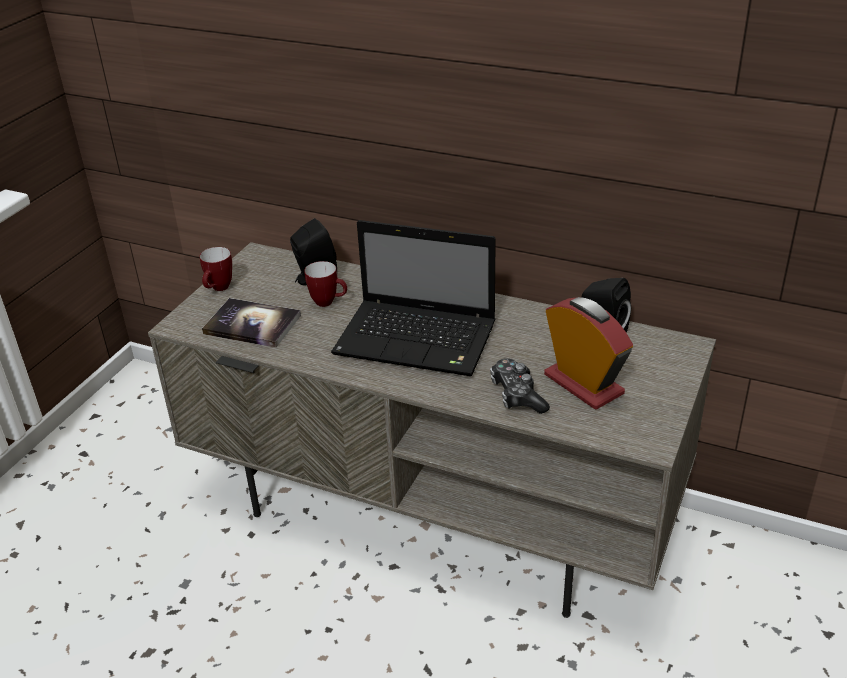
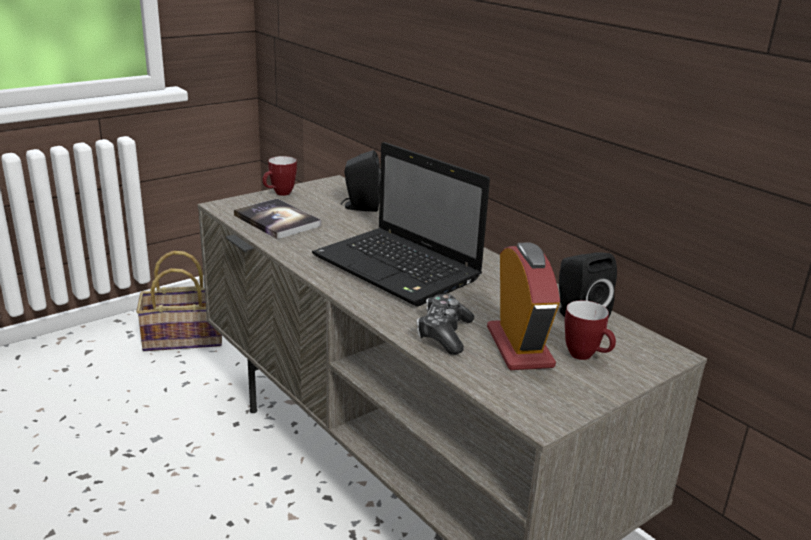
camera: 25 degrees right, 10 degrees down
(115, 465) = (185, 337): none -> basket
(328, 302) = (353, 224): mug -> mug (586, 356)

